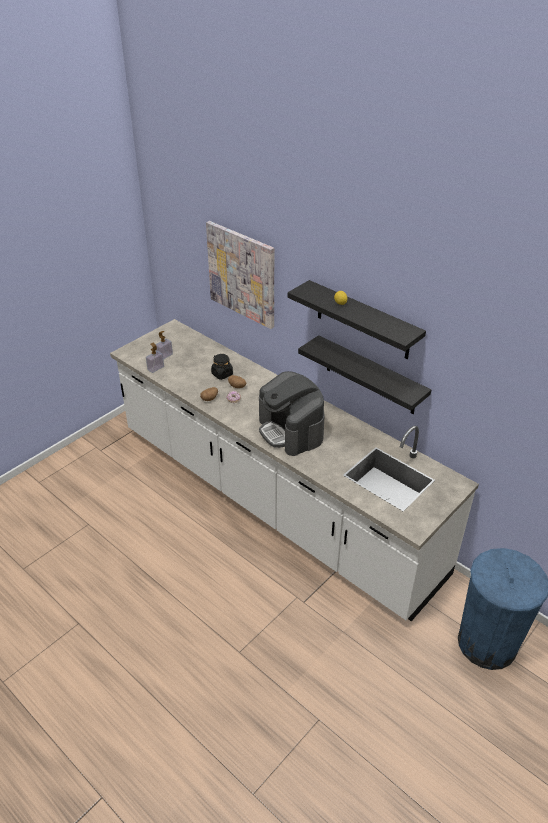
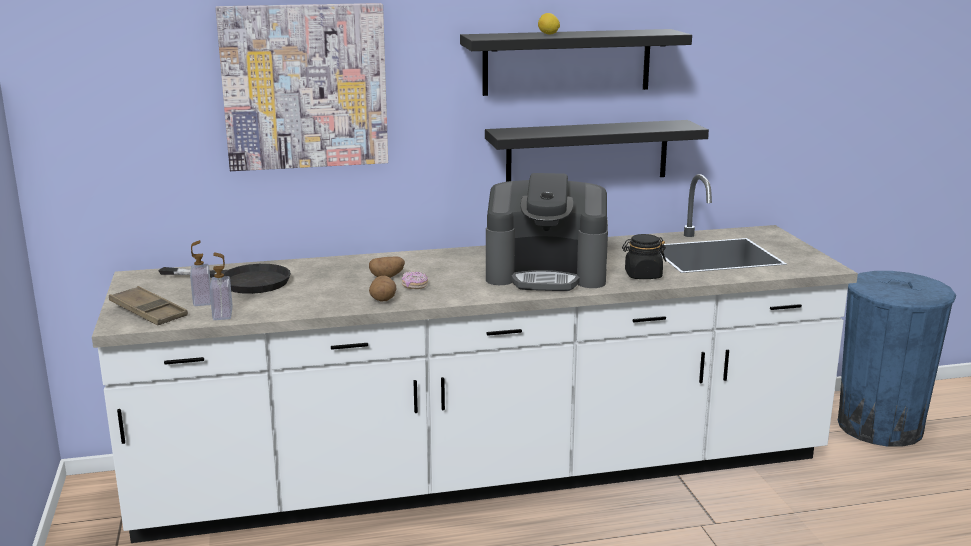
camera: 55 degrees left, 20 degrees down
(142, 351) = (148, 312): none -> brown tray
(194, 353) = (242, 281): none -> black frying pan
(222, 374) = (337, 278): black jar -> black jar (642, 275)

